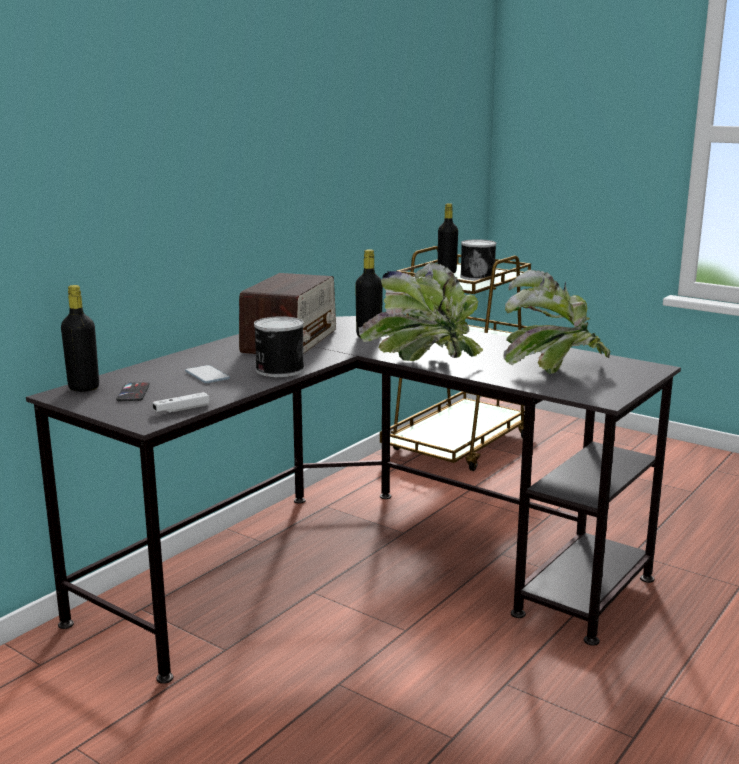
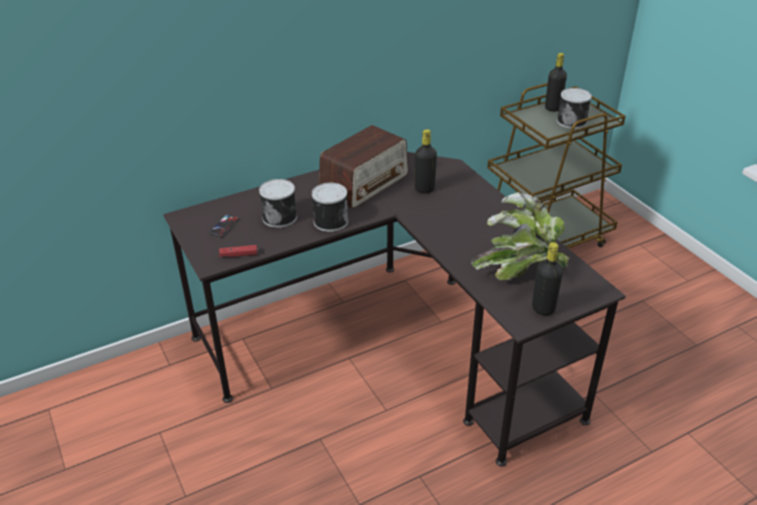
camera: 25 degrees right, 20 degrees up
(84, 388) = (200, 212): black bottle -> black bottle (543, 308)
(181, 409) = (238, 255): white game controller -> red game controller
(207, 375) = (280, 217): phone -> can
(422, 358) = (437, 231): potted plant -> none

